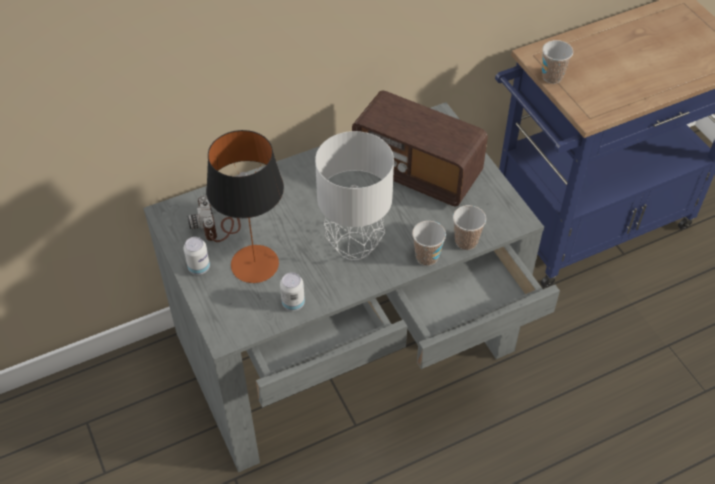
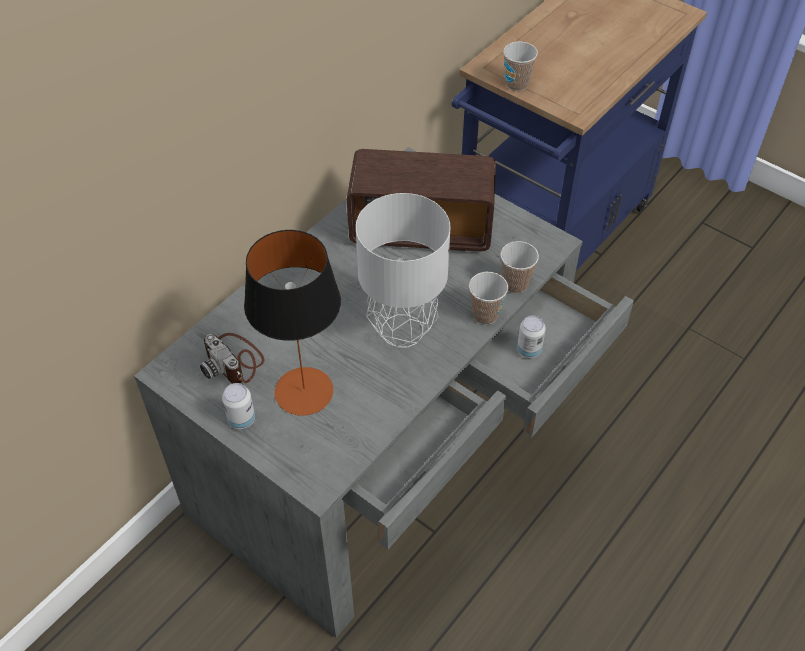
camera: 25 degrees left, 0 degrees up
(293, 303) = (373, 418): can -> can (529, 350)

